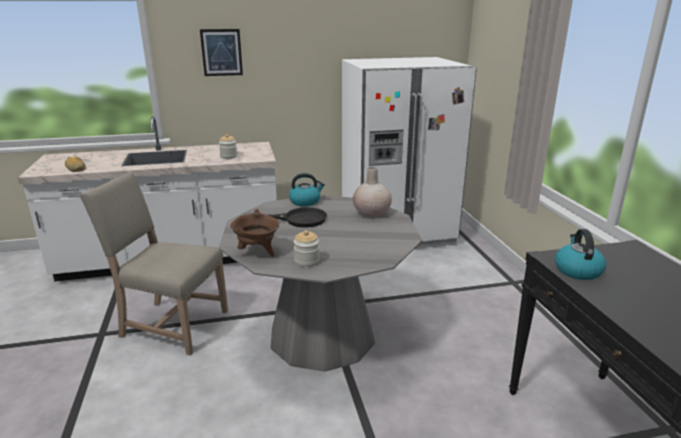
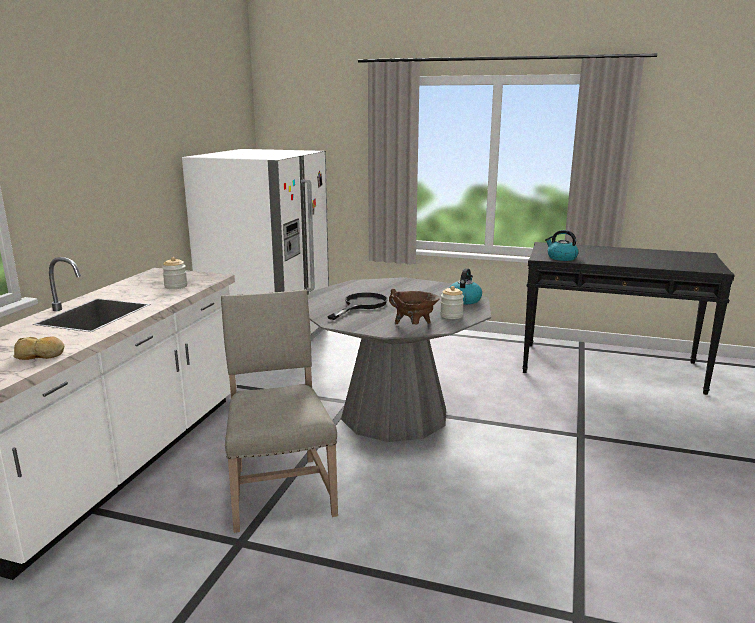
camera: 60 degrees left, 5 degrees down
(171, 324) = (280, 489): beige chair -> beige chair turned 120 degrees clockwise
(221, 52) = (76, 158): picture -> none
(305, 201) = (323, 296): kettle -> kettle (464, 300)
(371, 213) = (385, 284): beige vase -> none

